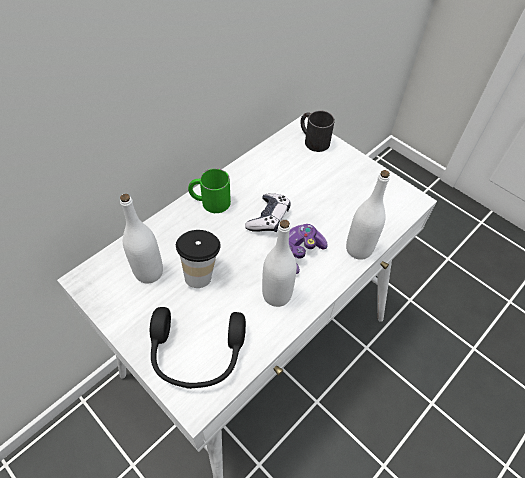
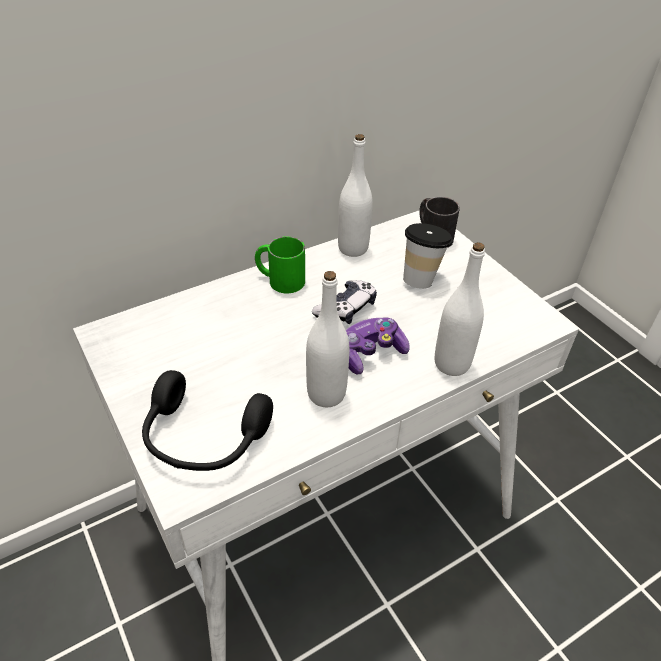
camera: 15 degrees right, 10 degrees down
(149, 272) = (179, 340): white bottle -> white bottle (353, 248)
(201, 272) = (241, 352): cup -> cup (421, 278)

